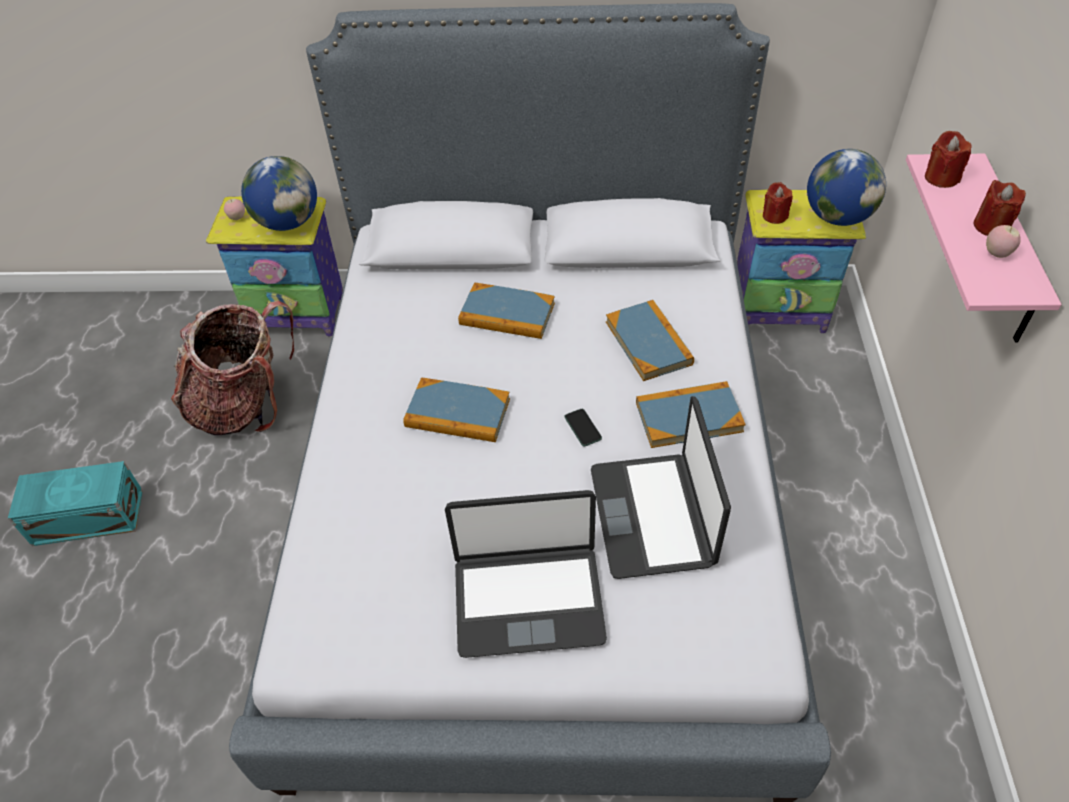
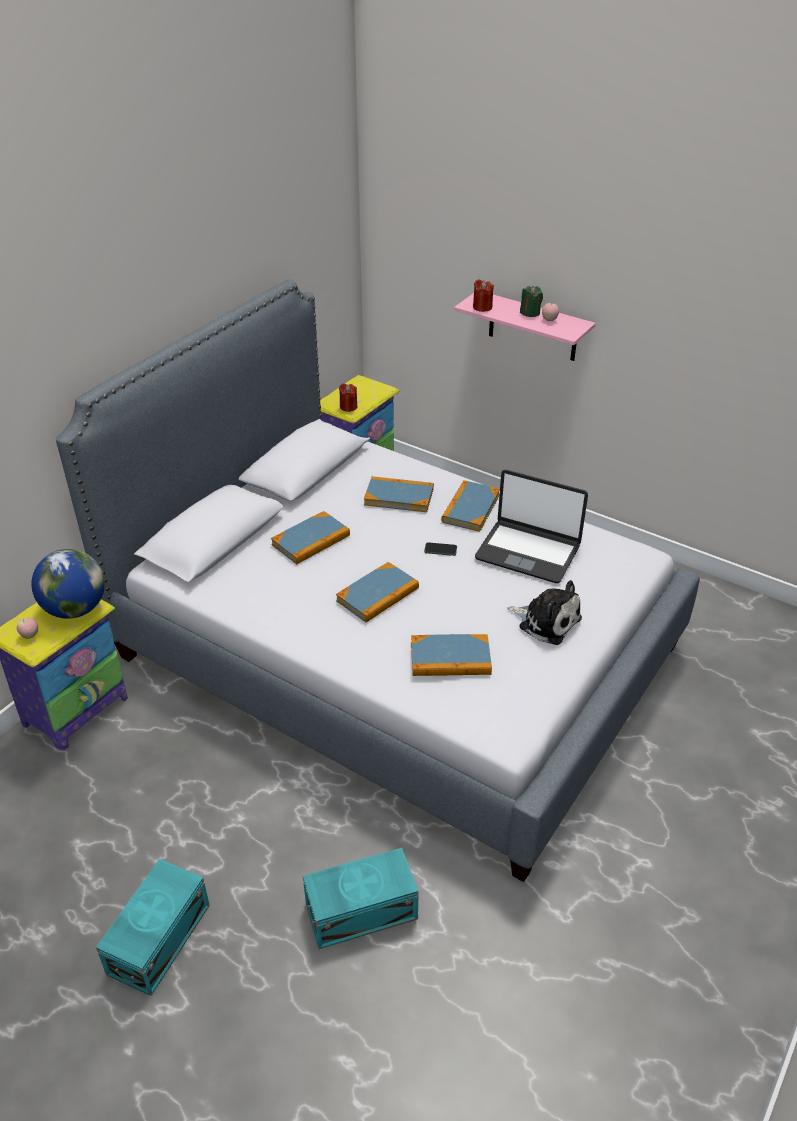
camera: 60 degrees left, 10 degrees down
(177, 653) = (359, 910): none -> turquoise storage box
(245, 404) = (142, 782): backpack -> none
(391, 531) = (450, 658): none -> book
(528, 599) = (546, 621): laptop -> plush toy
(837, 217) = (375, 389): globe -> none
(991, 226) = (530, 312): red candle -> green candle

